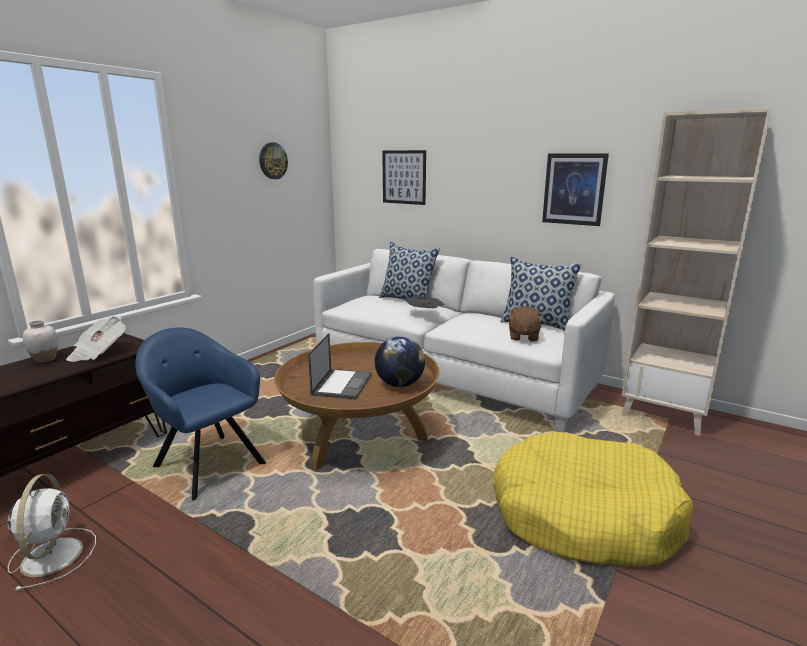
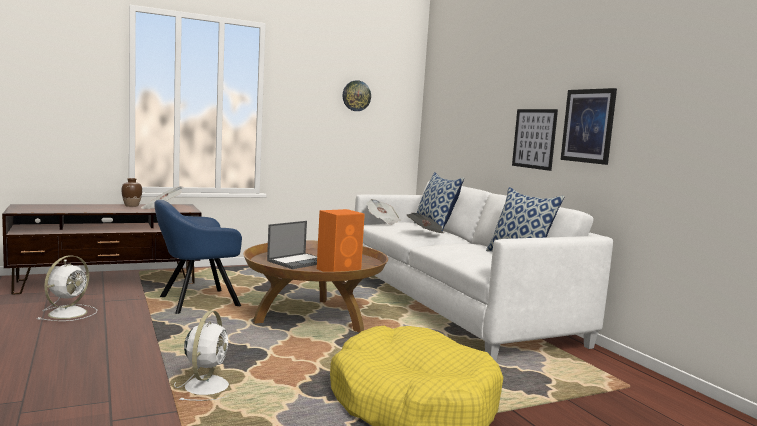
camera: 30 degrees right, 10 degrees down
(45, 359) = (132, 206): white vase -> brown vase
(207, 463) = (196, 302): blue armchair -> blue armchair turned 105 degrees counterclockwise
(351, 303) = (383, 221): none -> newspaper
(391, 593) = (207, 385): none -> white fan
(399, 384) = (339, 270): globe -> orange speaker
(404, 177) = (466, 116): picture -> picture (534, 138)
(523, 336) = (482, 259): brown plush toy -> none
(664, 413) = (636, 382): beige bookcase -> none

